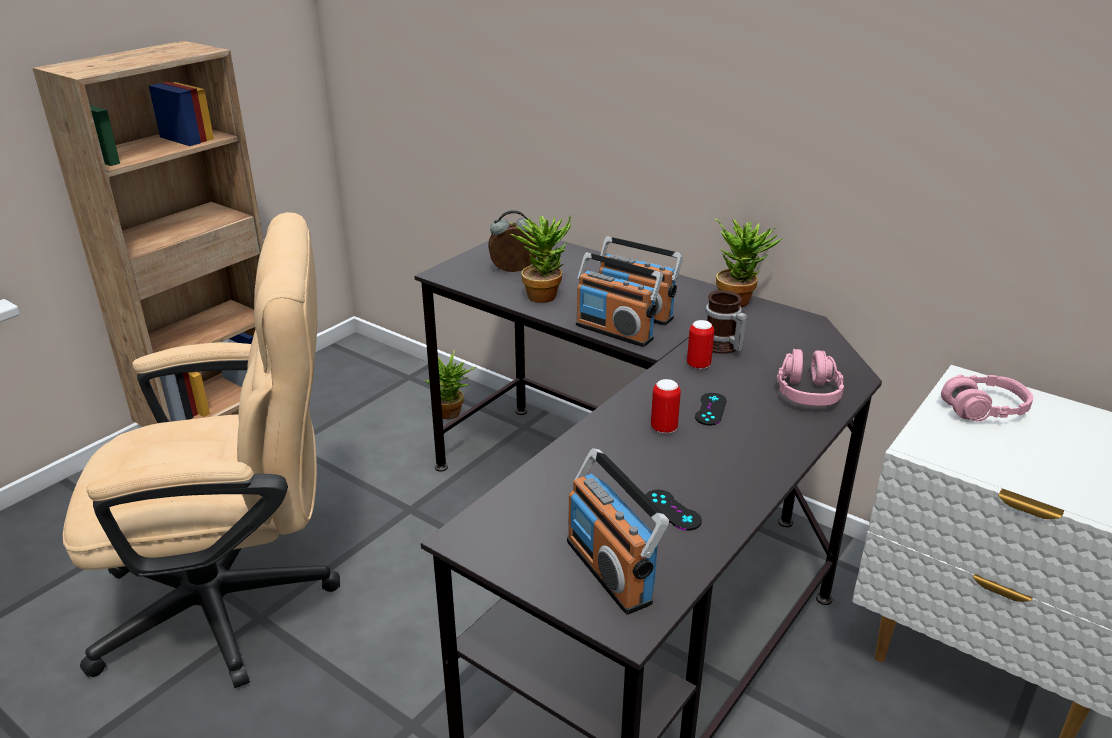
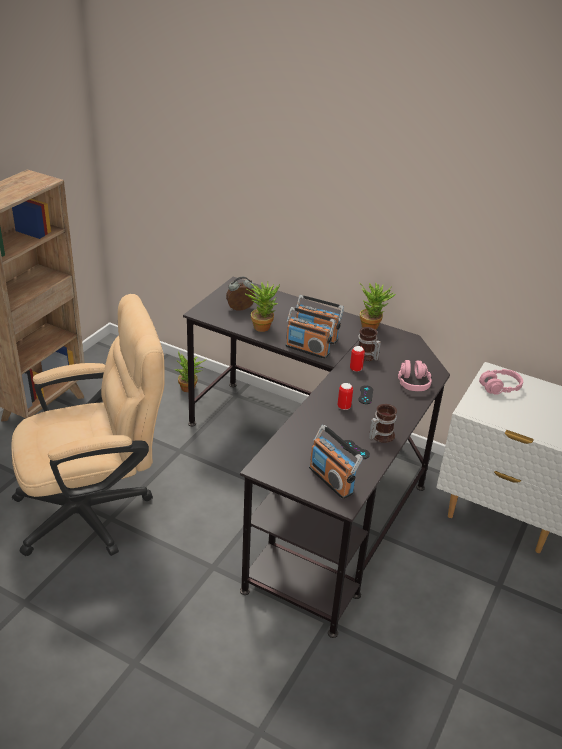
camera: 10 degrees left, 5 degrees up
(729, 484) = (380, 435): none -> mug

